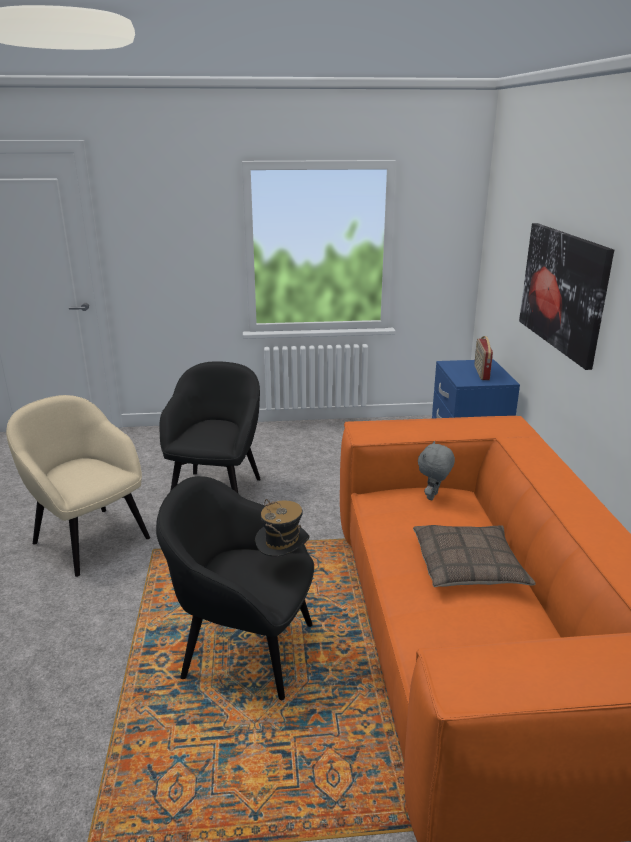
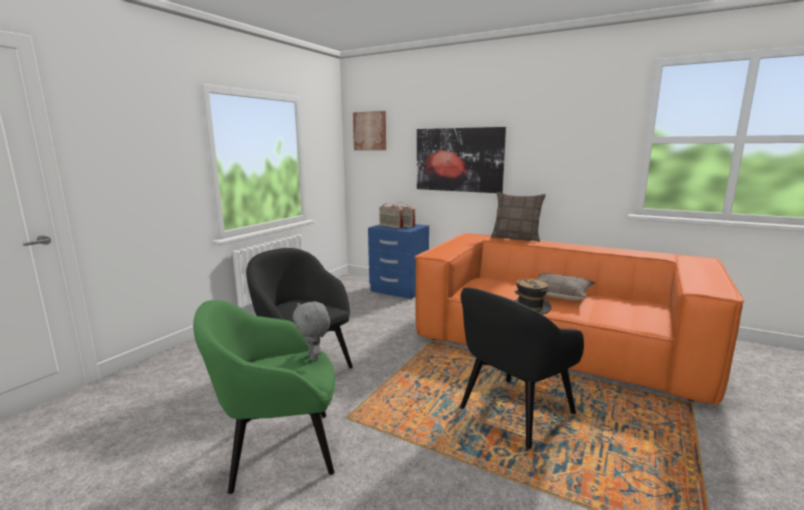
camera: 55 degrees left, 10 degrees down
(90, 539) = (278, 450): beige armchair -> green armchair
(433, 497) = (483, 281): grey plush toy -> grey plush toy (314, 357)
(465, 368) = (390, 226): none -> radio
(502, 212) = (370, 131): none -> picture
(554, 456) = (516, 238): none -> pillow

